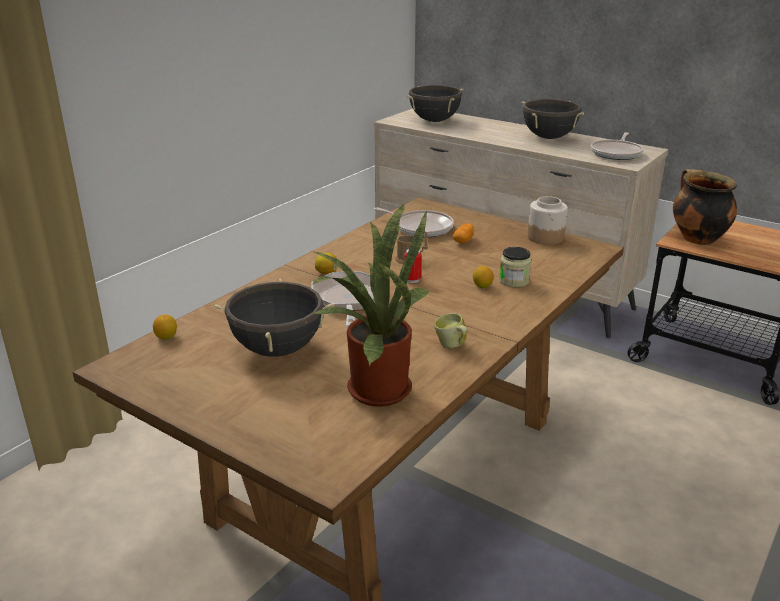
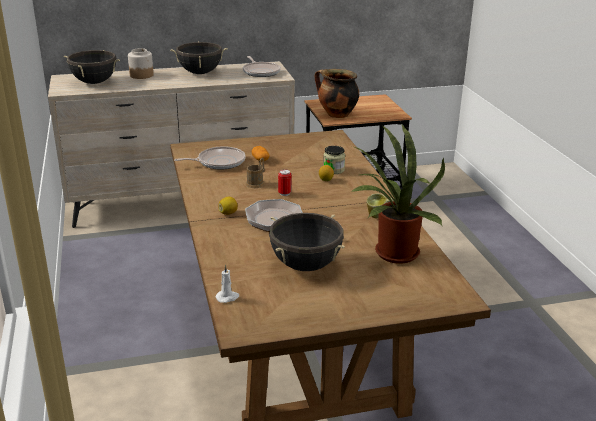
camera: 50 degrees left, 0 degrees up
(166, 337) = (227, 297): lemon -> white candle
(546, 237) = (297, 139): jar -> jar (141, 75)

